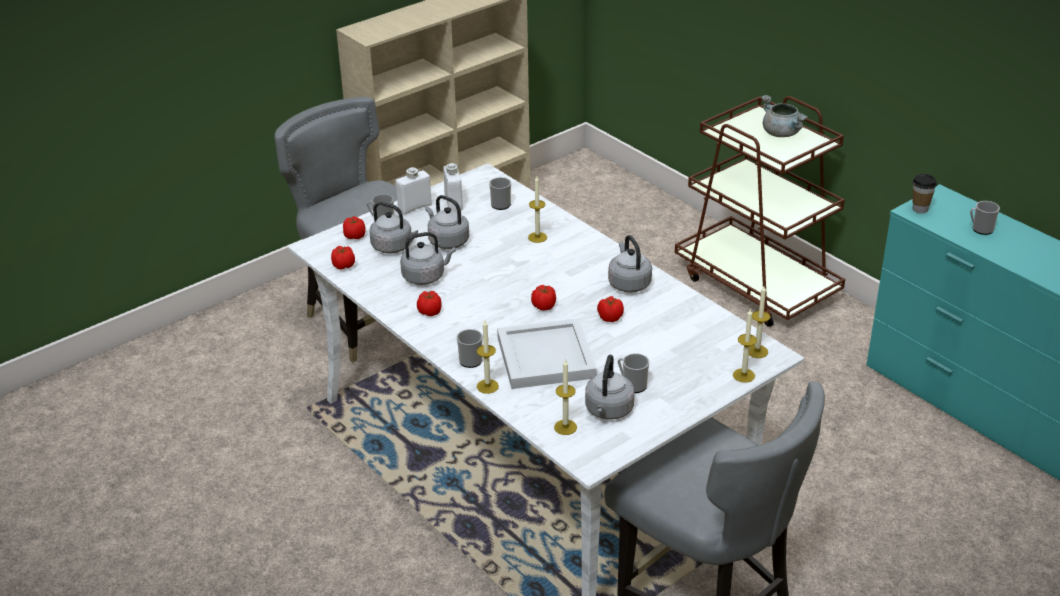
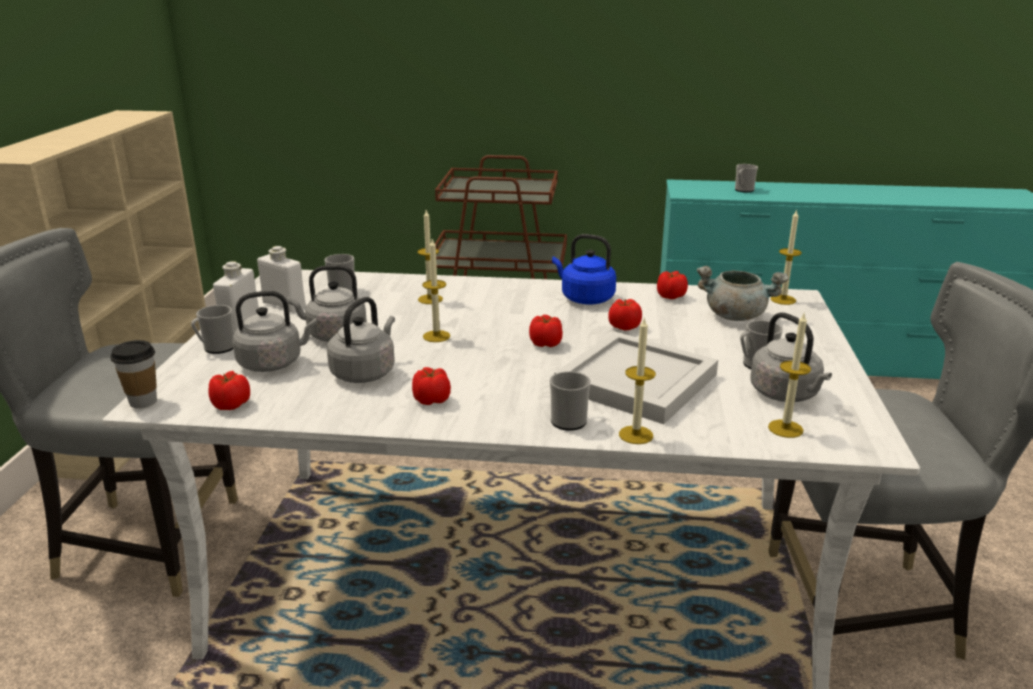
camera: 45 degrees left, 10 degrees down
(355, 236) = (199, 372): tomato -> tomato (670, 296)
(628, 283) = (584, 298): grey kettle -> blue kettle
(743, 375) = (813, 318): candle -> candle (436, 336)
(782, 133) = (503, 185): grey cooking pot -> grey cooking pot (736, 316)
(920, 209) = (686, 192): cup -> cup (143, 402)

